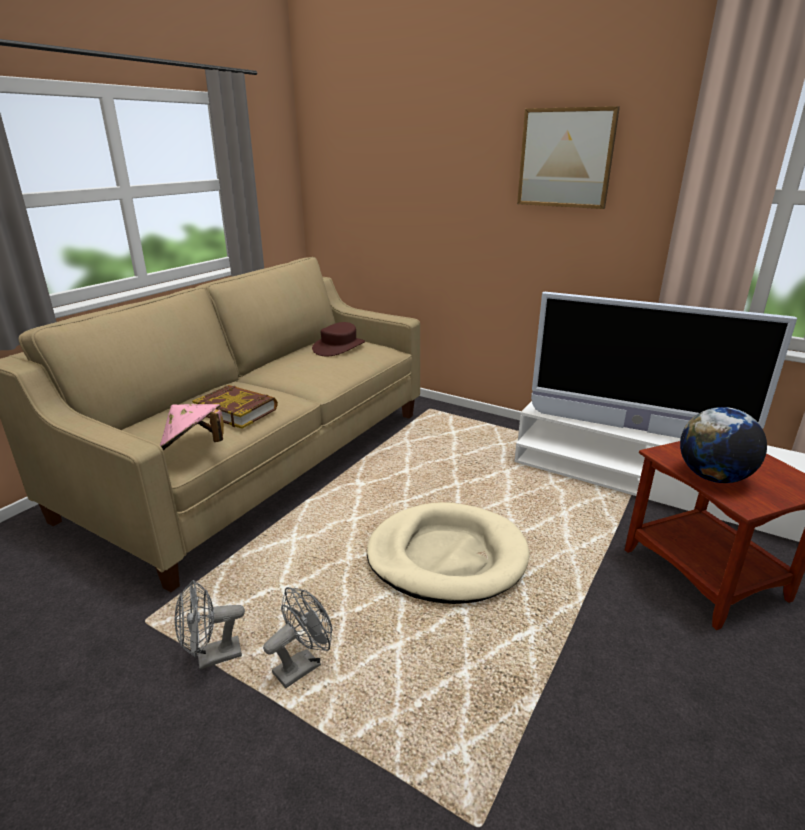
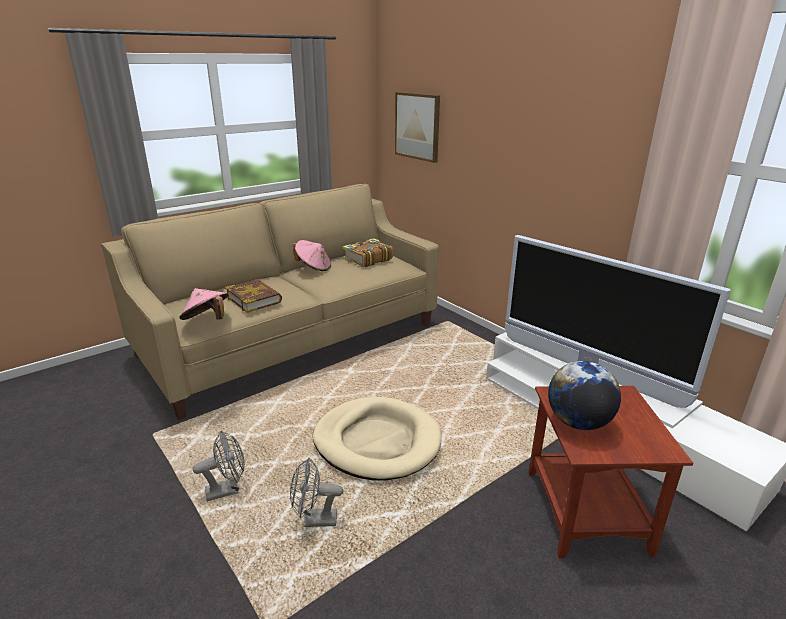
camera: 20 degrees right, 0 degrees up
(212, 657) = (177, 468): grey fan -> grey fan (314, 520)
(281, 364) = (313, 268): none -> pink hat
(339, 347) = (367, 259): brown hat -> book
(566, 158) = (563, 117): picture -> picture (417, 126)

